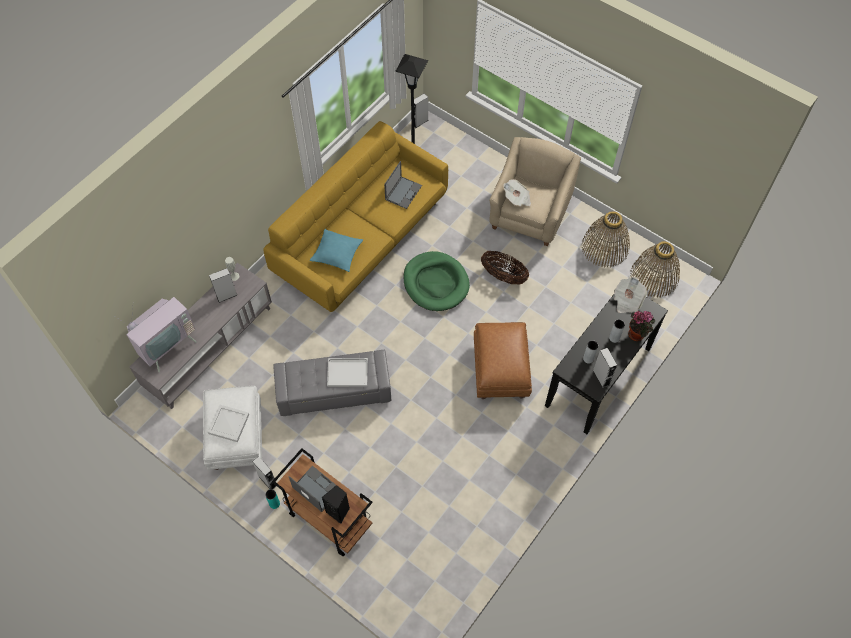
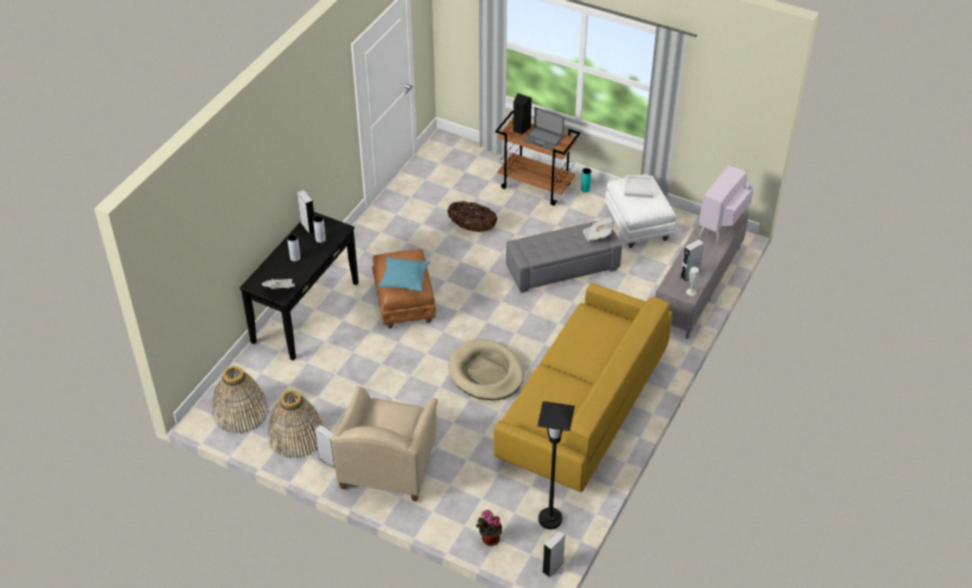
camera: 170 degrees right, 15 degrees down
(268, 481) = (597, 202): grey speaker -> grey speaker (329, 460)
(337, 253) = (595, 332): turquoise pillow -> turquoise pillow (404, 279)
(346, 373) = (550, 244): white tray -> none
(403, 192) = (541, 404): laptop -> none
(436, 283) = (486, 373): green dog bed -> beige dog bed
(503, 276) = (412, 390): basket -> basket (472, 227)
(517, 199) = (405, 414): newspaper -> newspaper (597, 235)
(637, 334) = (272, 263): potted plant -> potted plant (489, 539)

